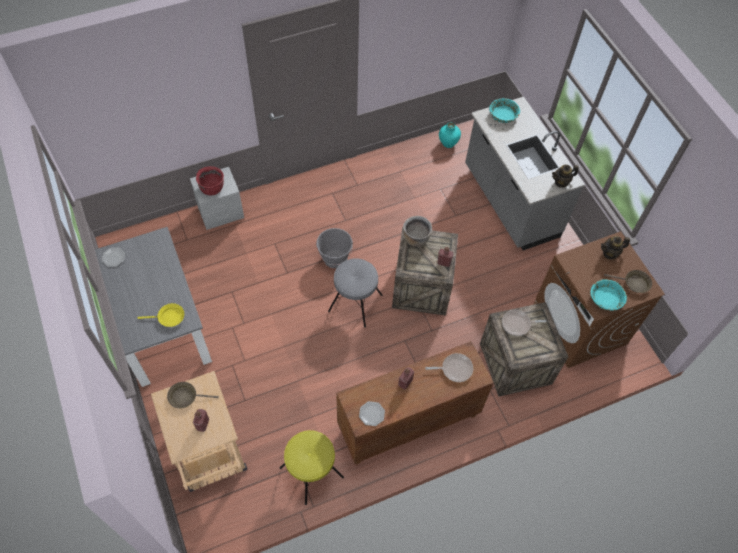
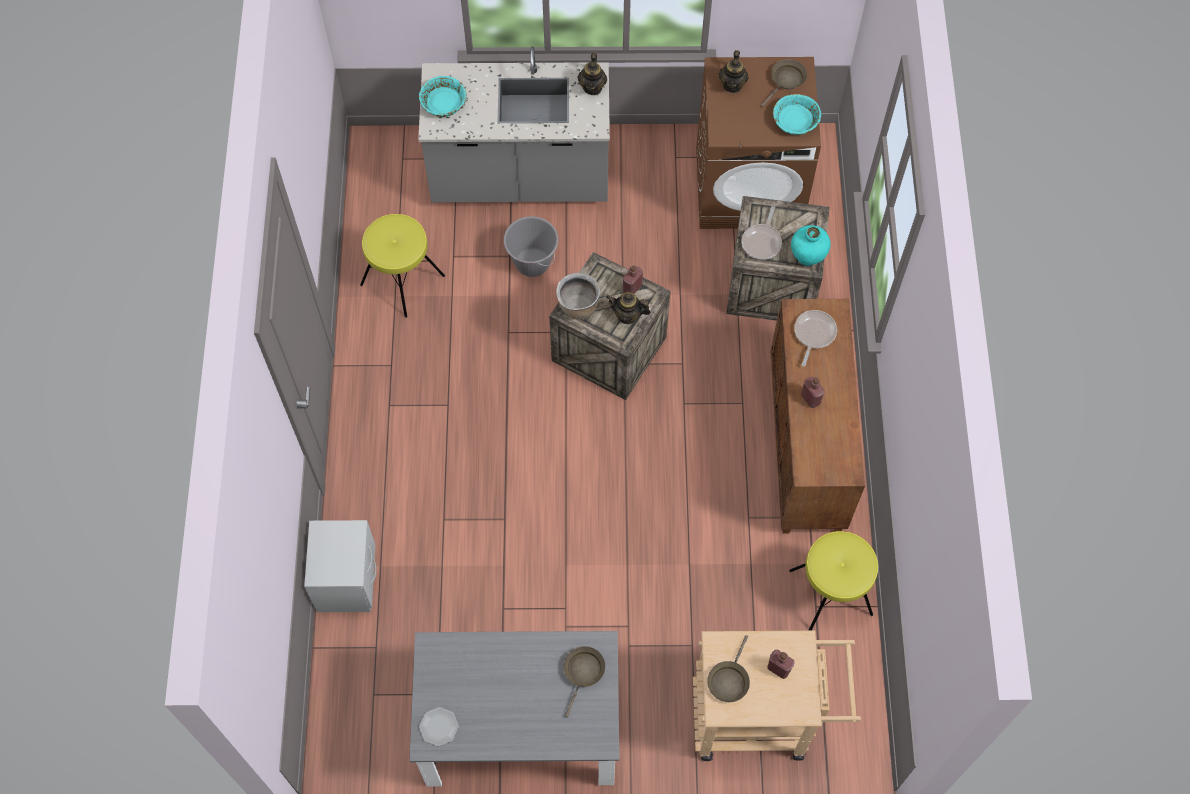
camera: 65 degrees left, 5 degrees up
(169, 318) = (583, 673): yellow frying pan -> brown frying pan
(212, 188) = (342, 558): red cooking pot -> none
(334, 259) = (510, 445): grey bucket -> grey bucket (532, 263)
(355, 302) = (596, 444): grey stool -> none
(371, 414) = (839, 455): plate -> none
(412, 171) = (402, 281): none -> yellow stool
(423, 266) = (627, 315): none -> teapot
(448, 143) = (376, 212): turquoise vase -> turquoise vase (807, 257)

